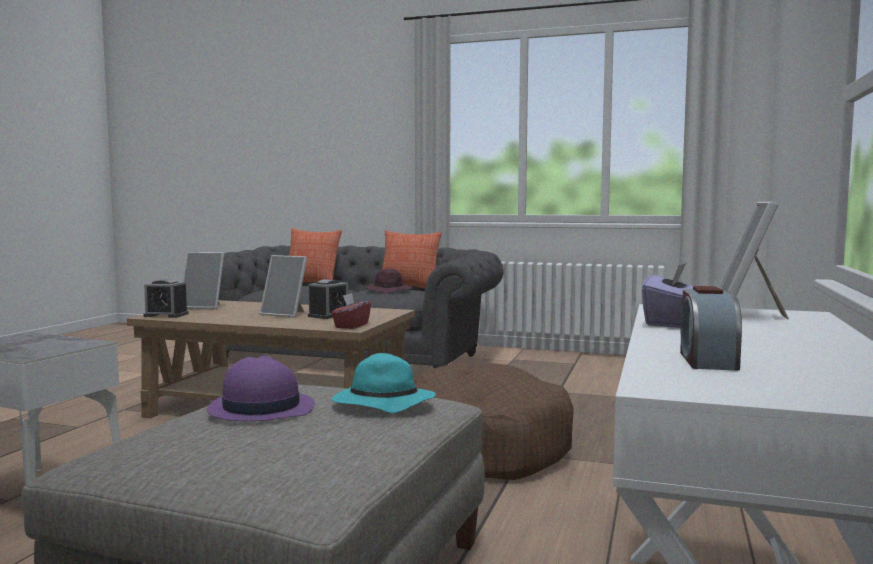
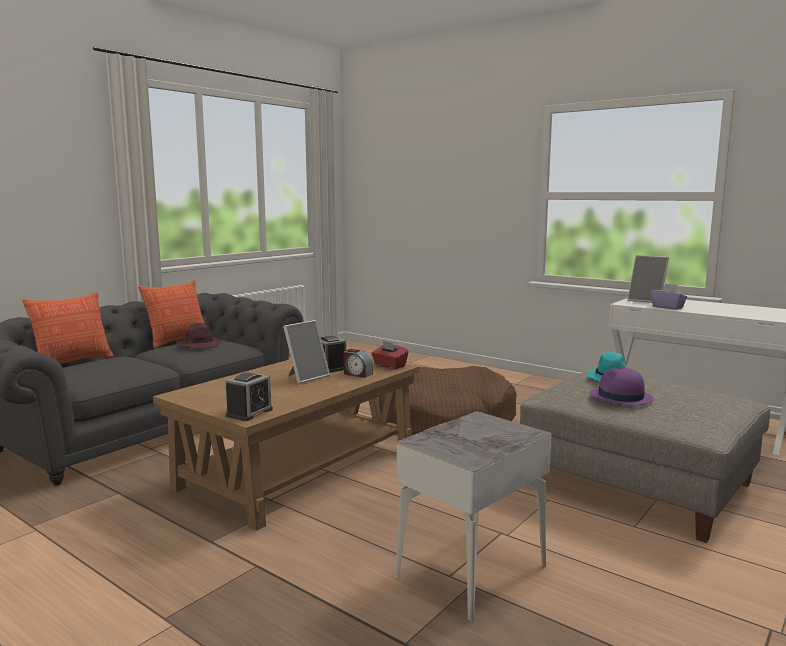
camera: 70 degrees left, 5 degrees up
(204, 307) = (210, 399): picture frame -> none
(706, 360) = (744, 313): alarm clock -> alarm clock (357, 374)

